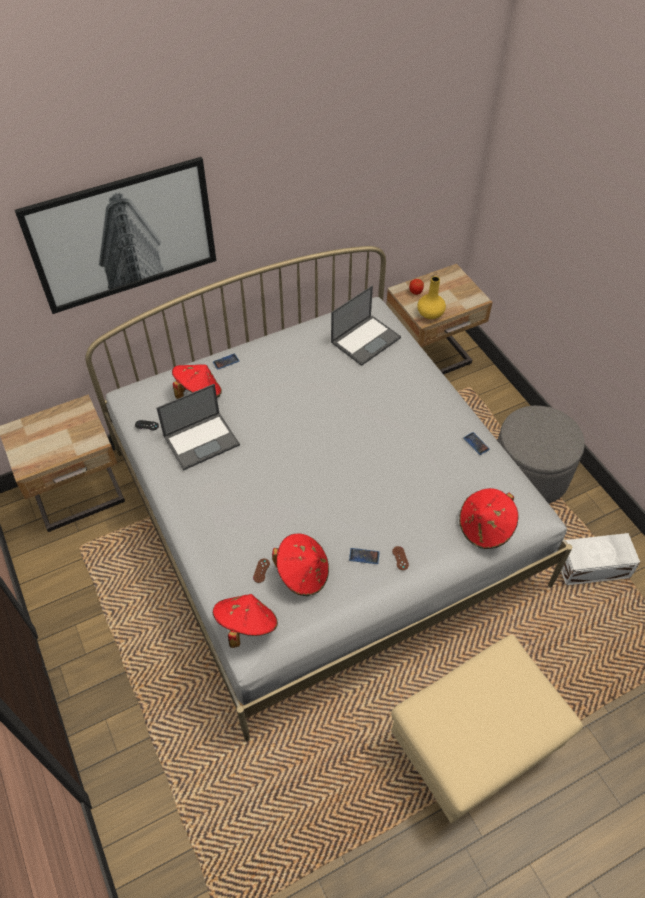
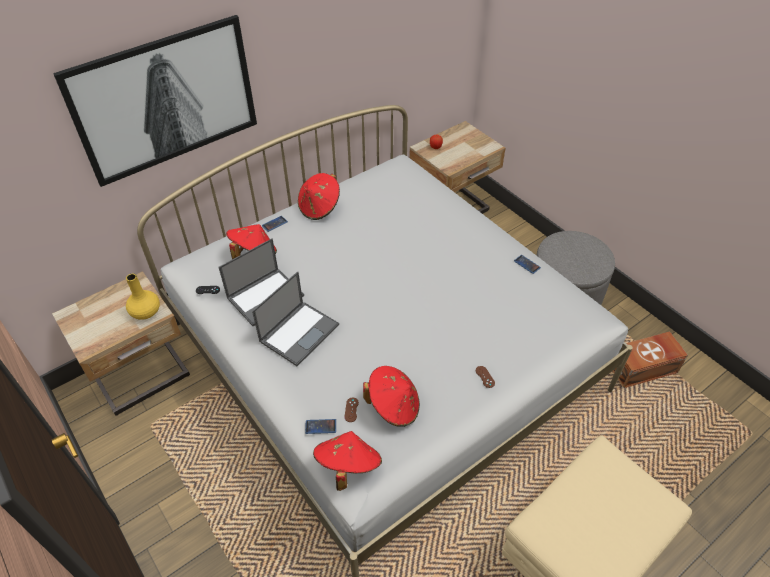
camera: 10 degrees left, 5 degrees down
(364, 556) = (449, 380): phone -> phone (320, 426)
(366, 339) = (402, 189): laptop -> laptop (299, 332)
(430, 314) = (453, 163): yellow vase -> yellow vase (145, 312)
(485, 528) = (557, 337): red hat -> red hat (320, 208)
(593, 568) = (643, 369): white storage box -> brown storage box

